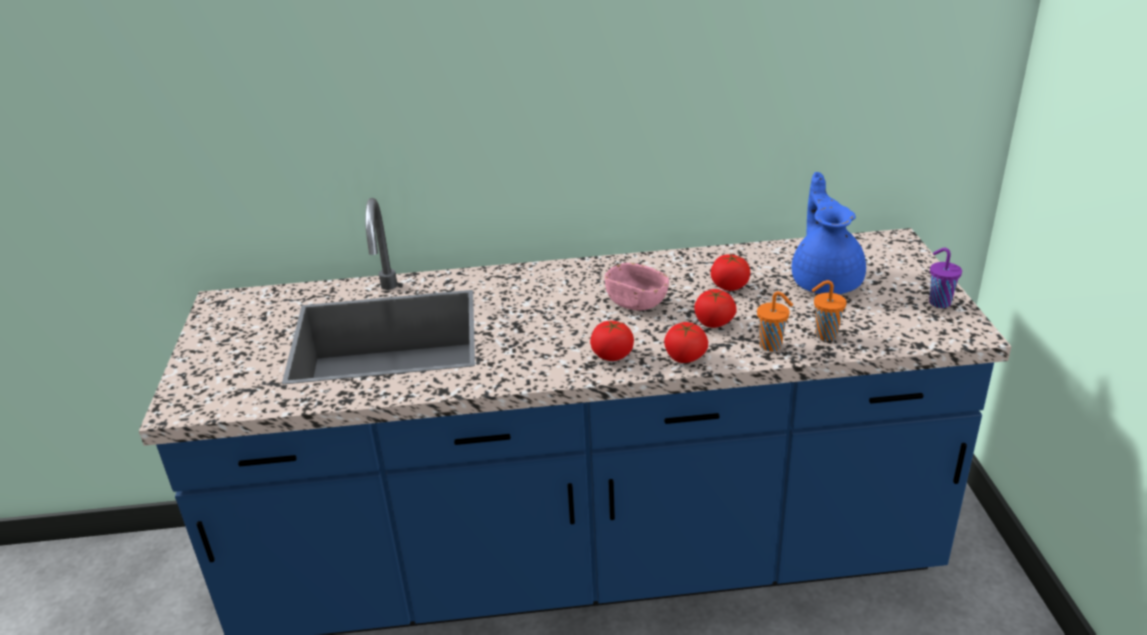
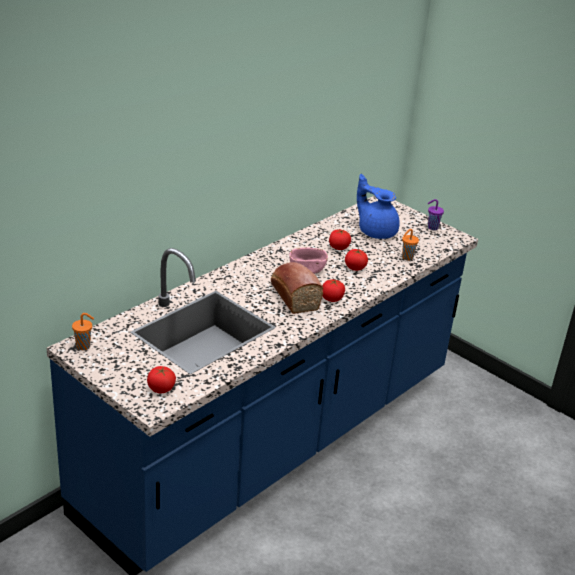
camera: 45 degrees left, 0 degrees up
(562, 331) = (293, 296): none -> bread
(685, 357) = (364, 288): tomato -> tomato (161, 388)
(772, 346) = (392, 270): orange cup -> orange cup (84, 346)

